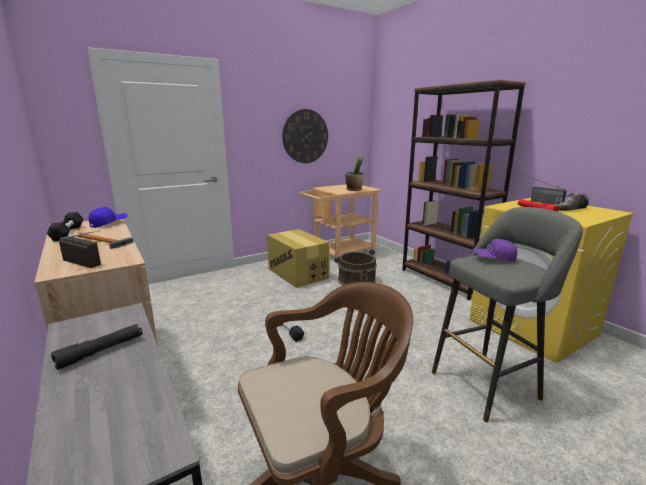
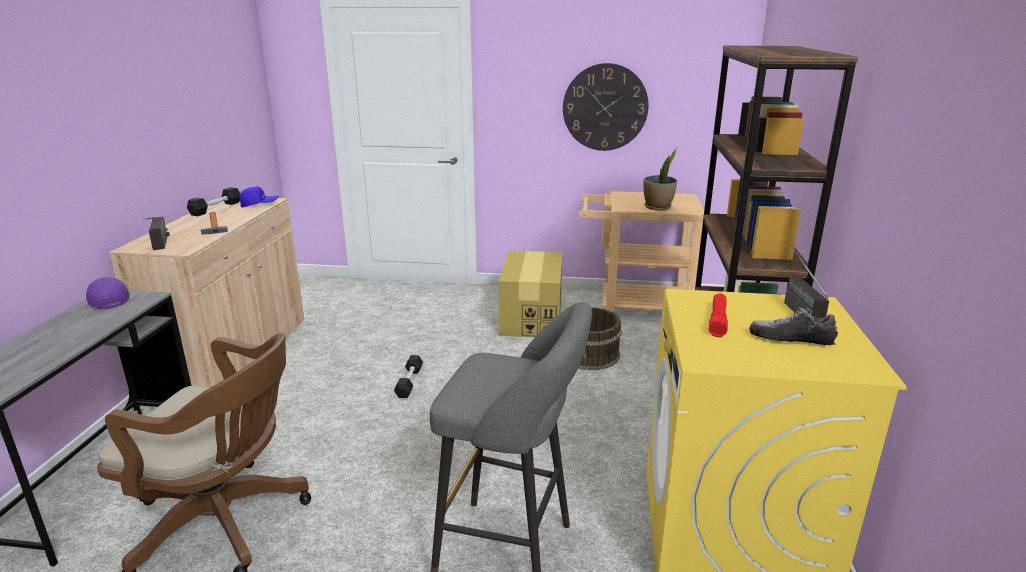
camera: 40 degrees right, 5 degrees up
(101, 351) = (85, 320): black flashlight -> none
(494, 259) = (508, 369): purple cap -> purple cap (108, 300)

